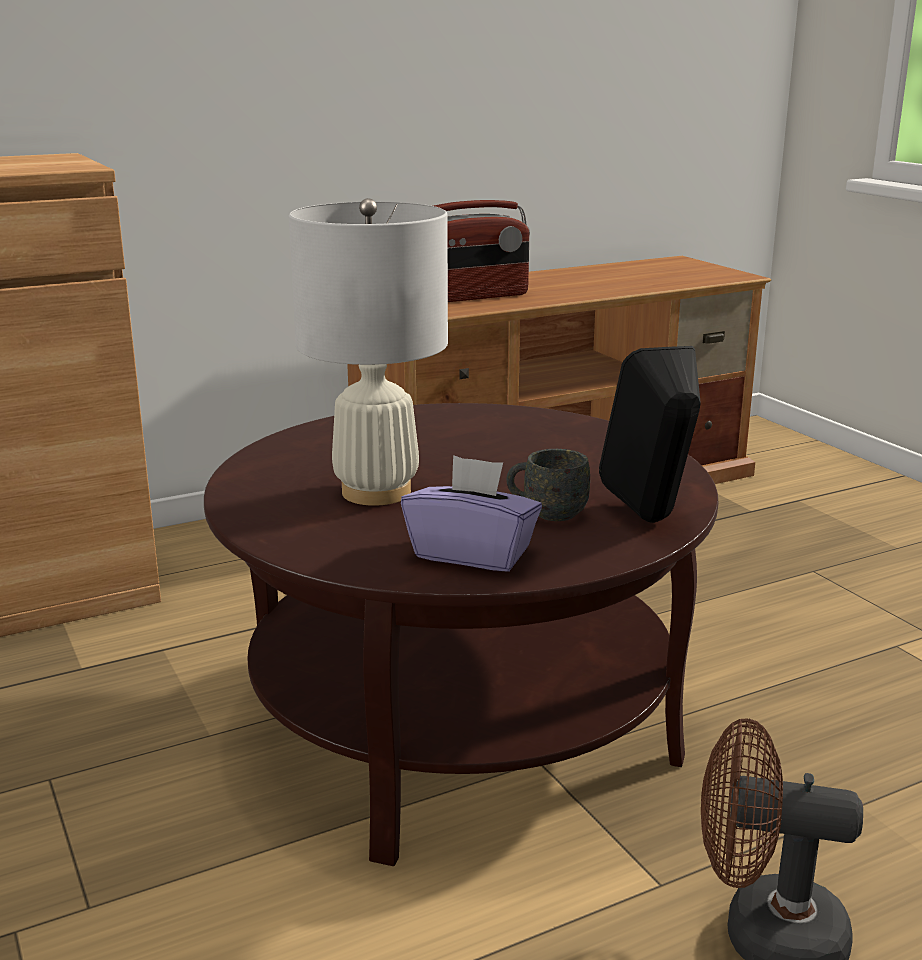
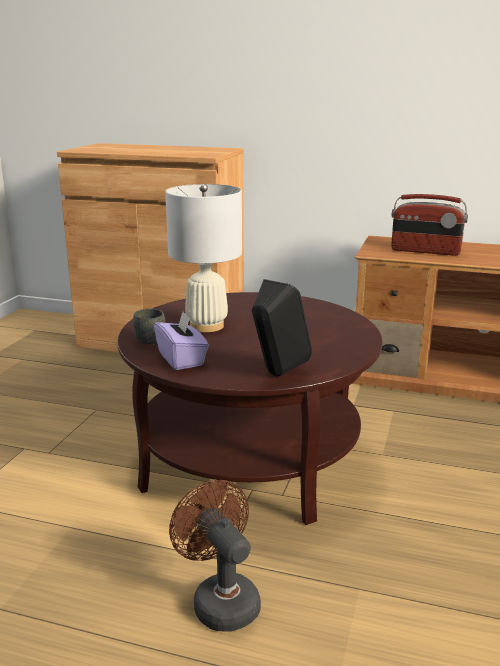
camera: 45 degrees right, 0 degrees up
(546, 512) = (246, 356): grey mug -> grey mug (148, 339)

